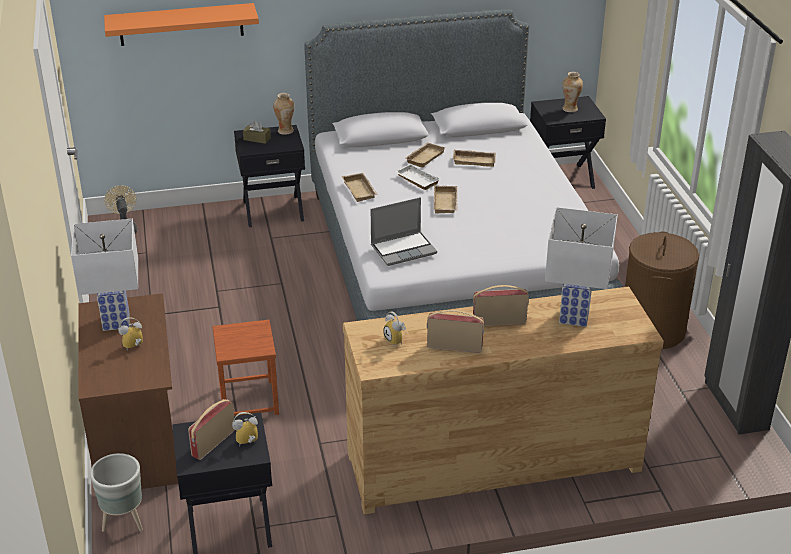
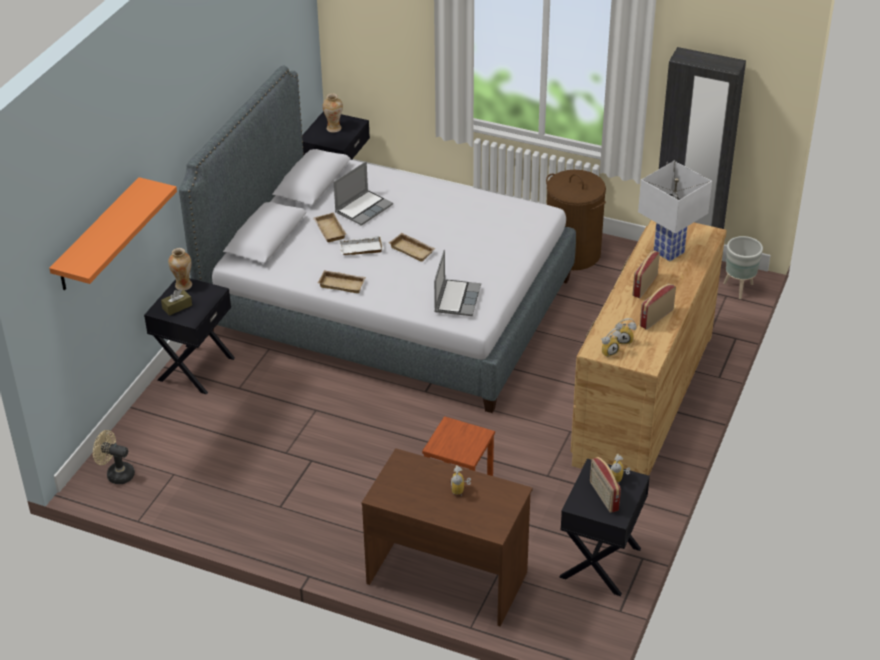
camera: 55 degrees left, 5 degrees up
(115, 321) = (412, 489): white table lamp -> none
(124, 523) = (547, 621): grey planter -> grey planter (739, 289)
(368, 337) = (608, 351): none -> alarm clock
(474, 160) = (363, 208): beige tray -> laptop

